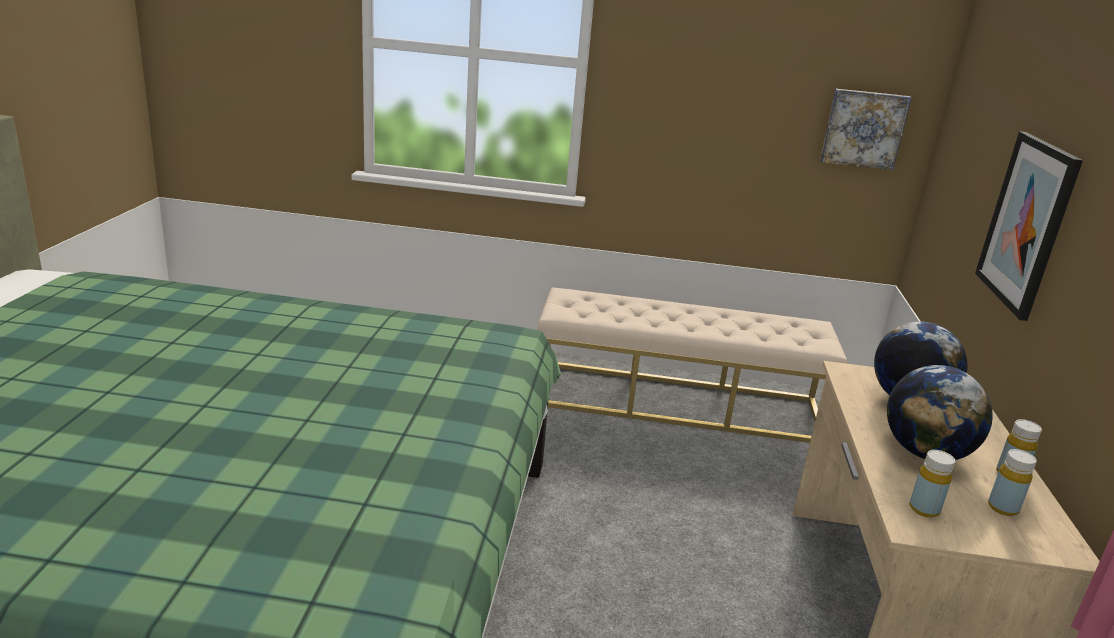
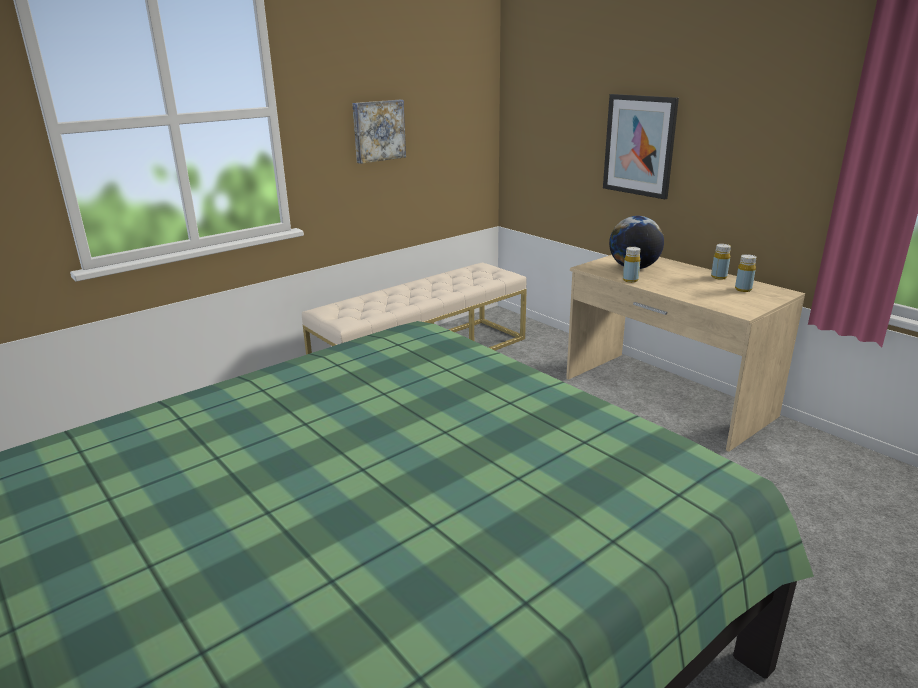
camera: 45 degrees left, 0 degrees up
(863, 128) = (463, 122): picture -> picture (378, 130)
(924, 509) = (730, 304): yellow bottle -> yellow bottle (630, 280)
(926, 453) = (684, 284): globe -> none

